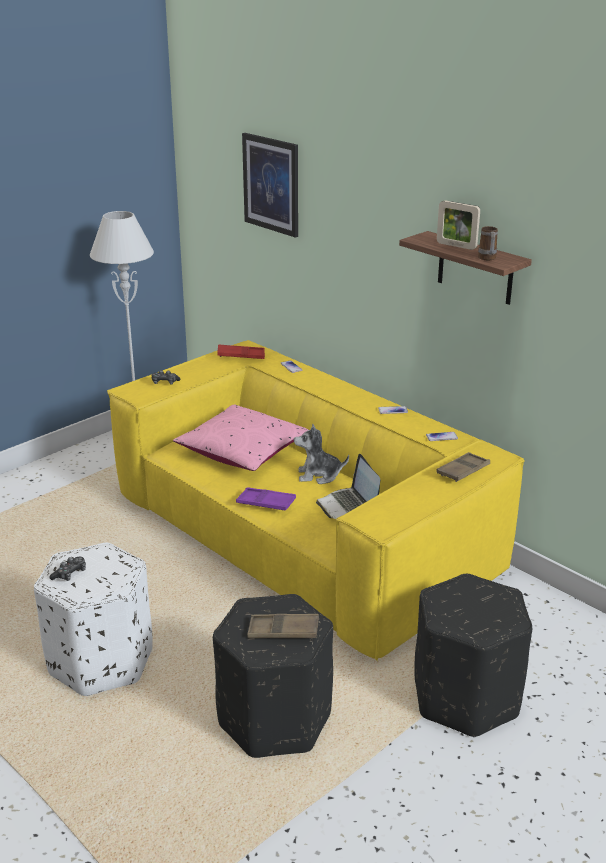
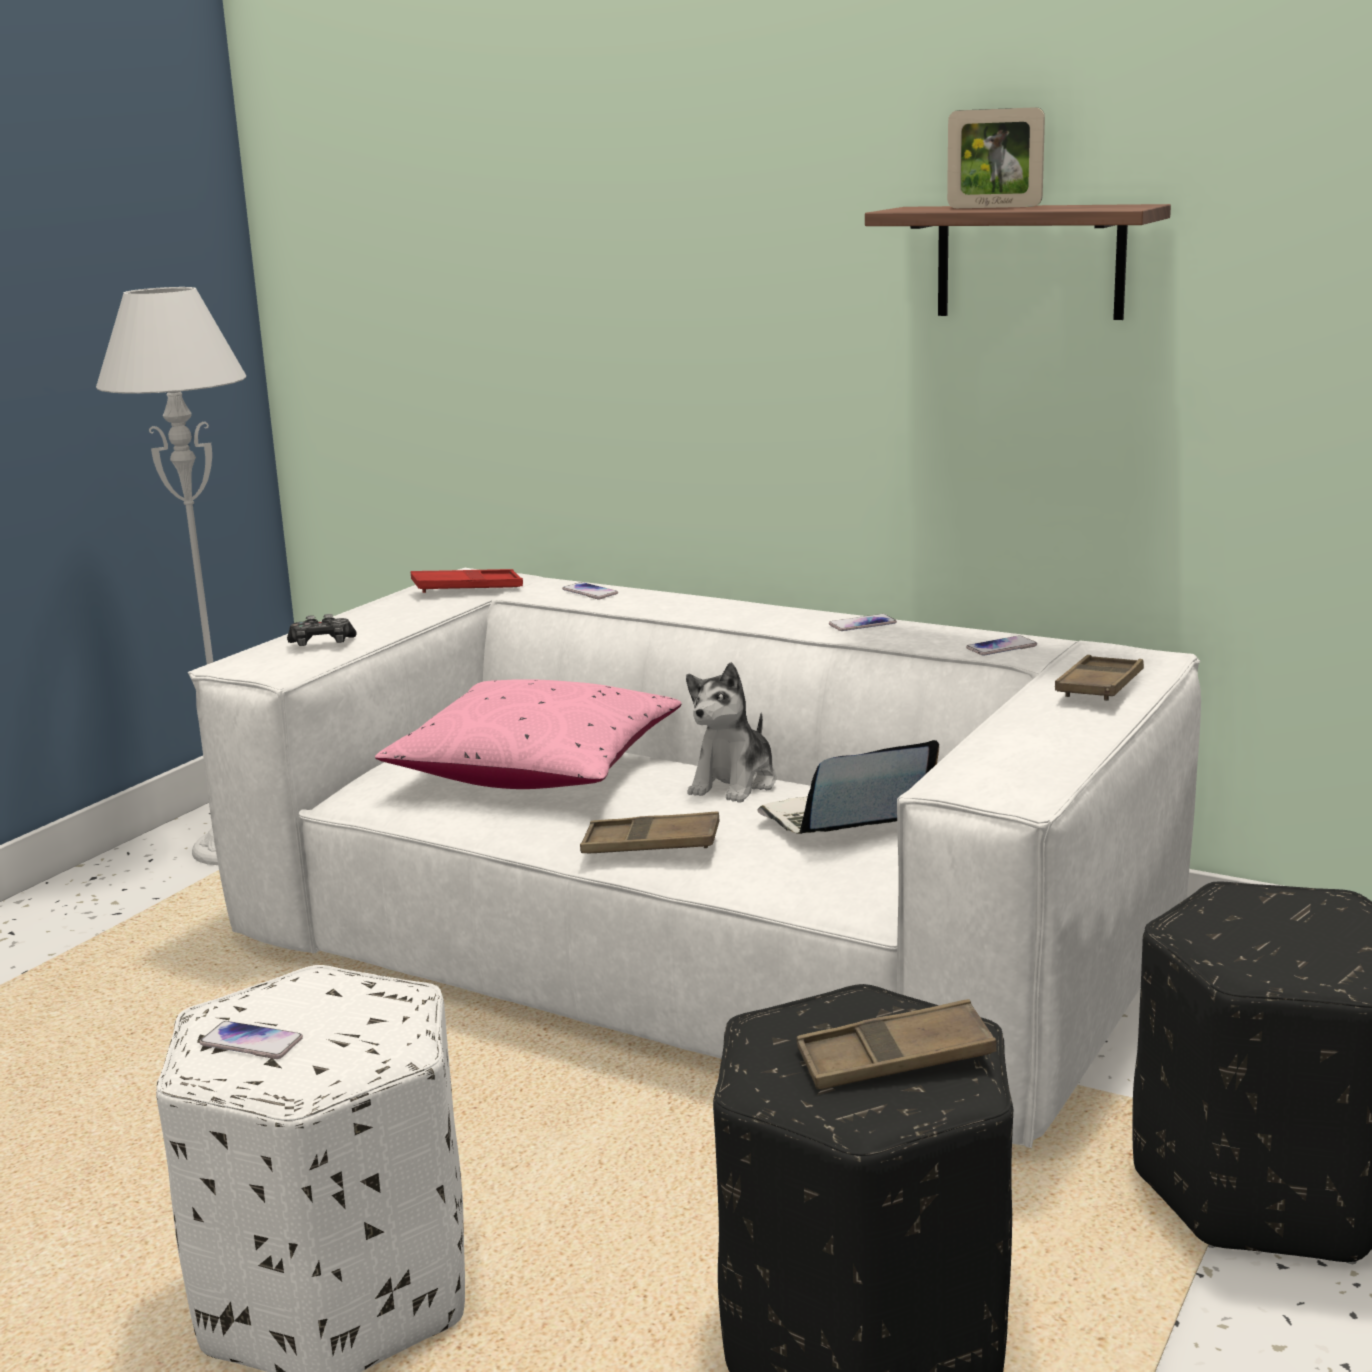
camera: 15 degrees left, 10 degrees down
(70, 574) = (251, 1042): game controller -> phone
(266, 503) = (651, 844): purple tray -> brown tray
(271, 184) = (499, 203): picture -> none
(303, 534) = (697, 943): yellow sofa -> white sofa
(319, 475) = (734, 784): plush toy -> plush toy turned 45 degrees counterclockwise
(348, 506) = (843, 822): laptop -> laptop turned 105 degrees clockwise
(487, 259) = (1085, 207): mug -> none

